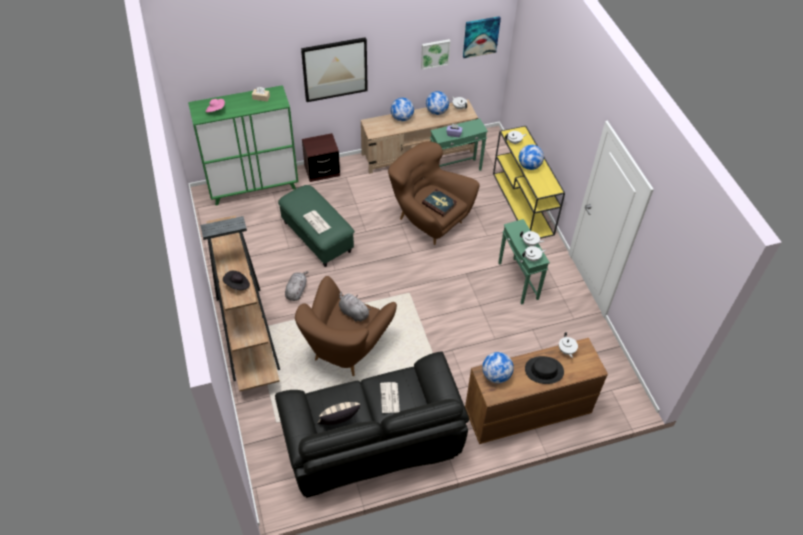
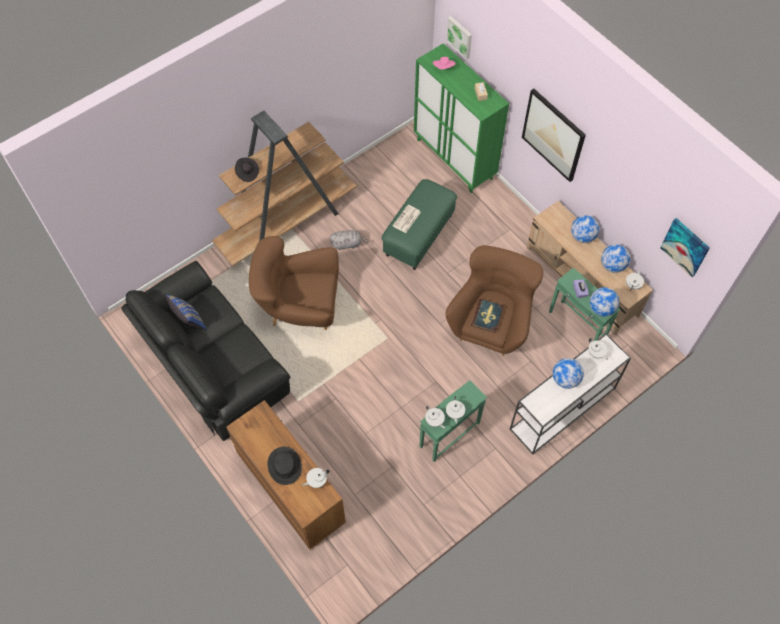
camera: 70 degrees right, 10 degrees up
(322, 171) = (507, 205): brown nightstand -> none
(339, 424) = (189, 321): beige pillow -> blue pillow
(353, 312) = (315, 290): grey plush toy -> none
(390, 398) = (228, 351): newspaper -> none
(435, 53) = (639, 214): picture -> picture (460, 37)
(496, 375) = (263, 424): globe -> globe (601, 308)
(523, 204) = (562, 409): yellow console table -> white console table

